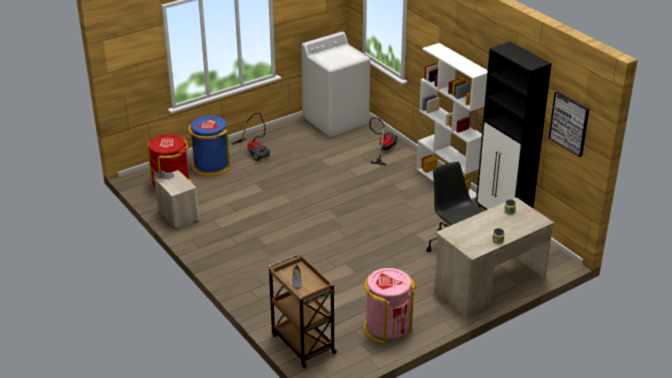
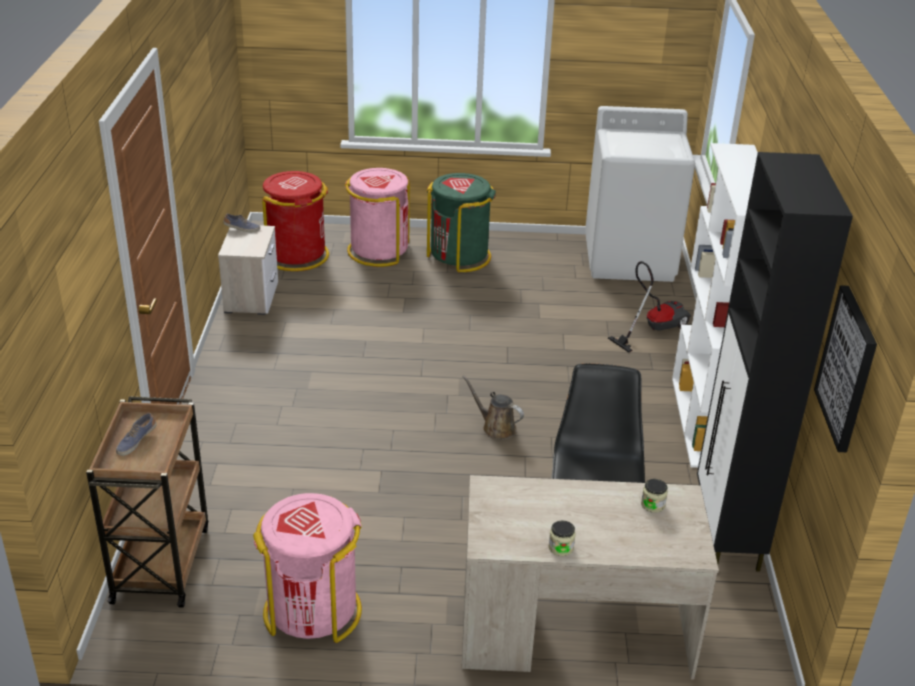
camera: 35 degrees right, 0 degrees up
(211, 165) = (378, 251): blue trash can -> pink trash can
(255, 151) = (459, 256): vacuum cleaner -> green trash can
(370, 223) = (496, 427): none -> brown watering can

